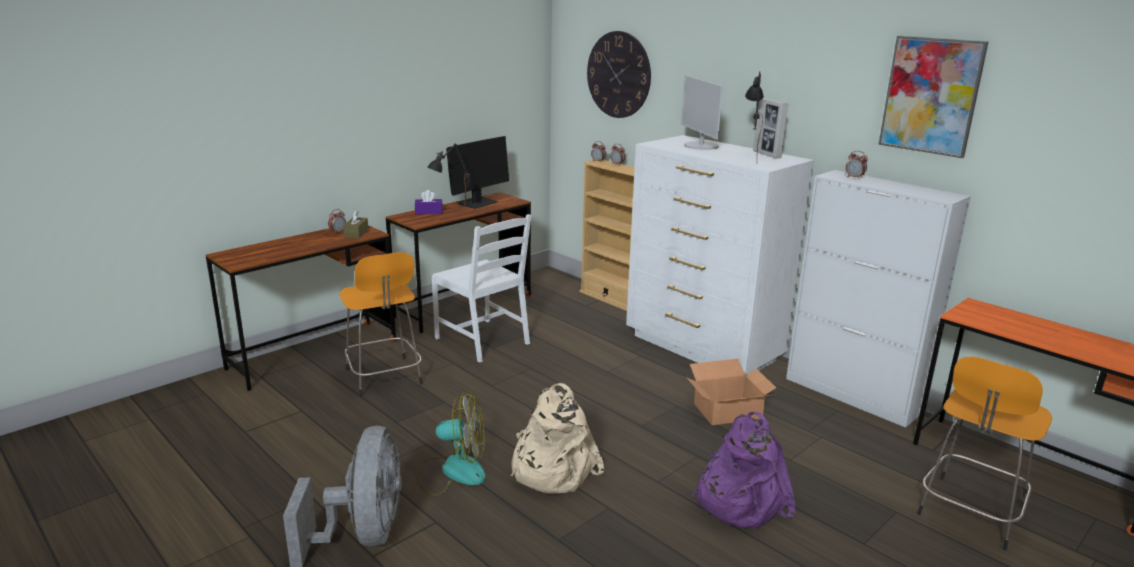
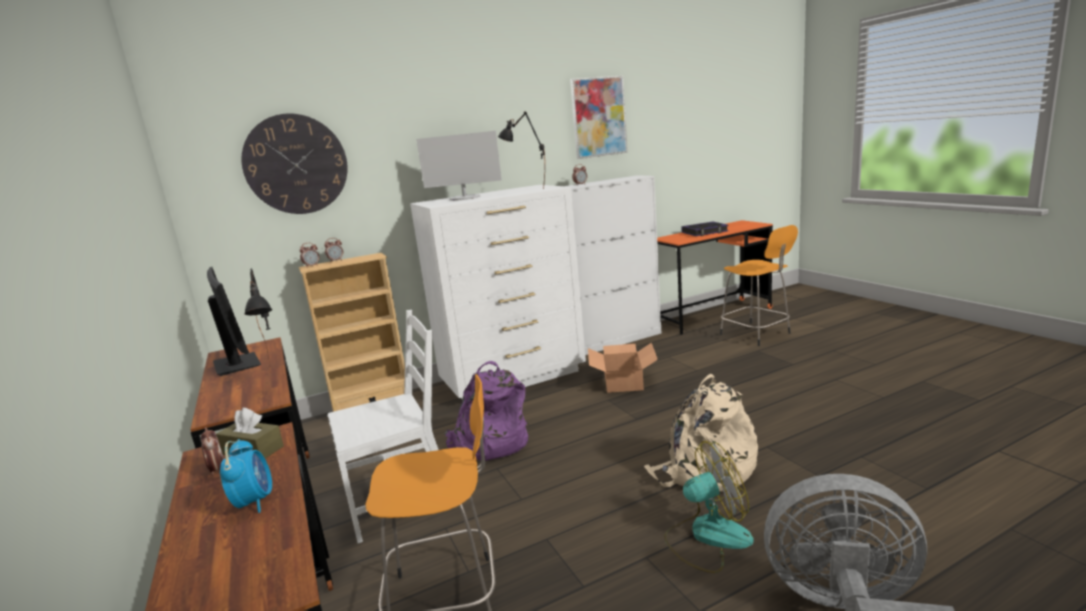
camera: 70 degrees left, 5 degrees down
(305, 245) = (254, 502): none -> alarm clock
(429, 212) = (225, 395): purple tissue box -> none
(452, 471) = (707, 537): fan -> fan turned 60 degrees clockwise
(738, 499) = (748, 393): purple backpack -> purple backpack (490, 443)
(767, 155) = (514, 189): picture frame -> none
(1047, 332) = (704, 232): none -> book

